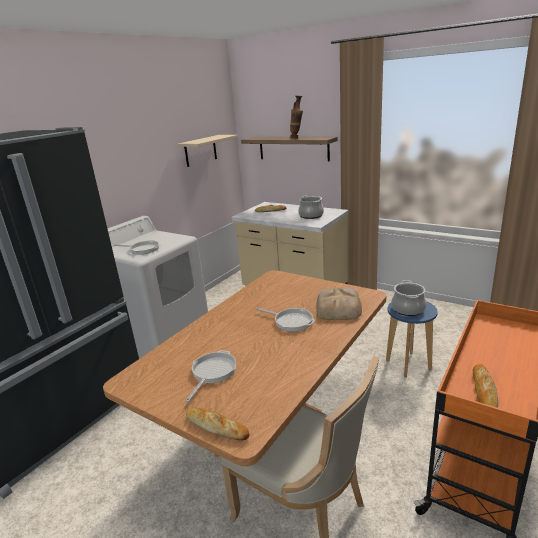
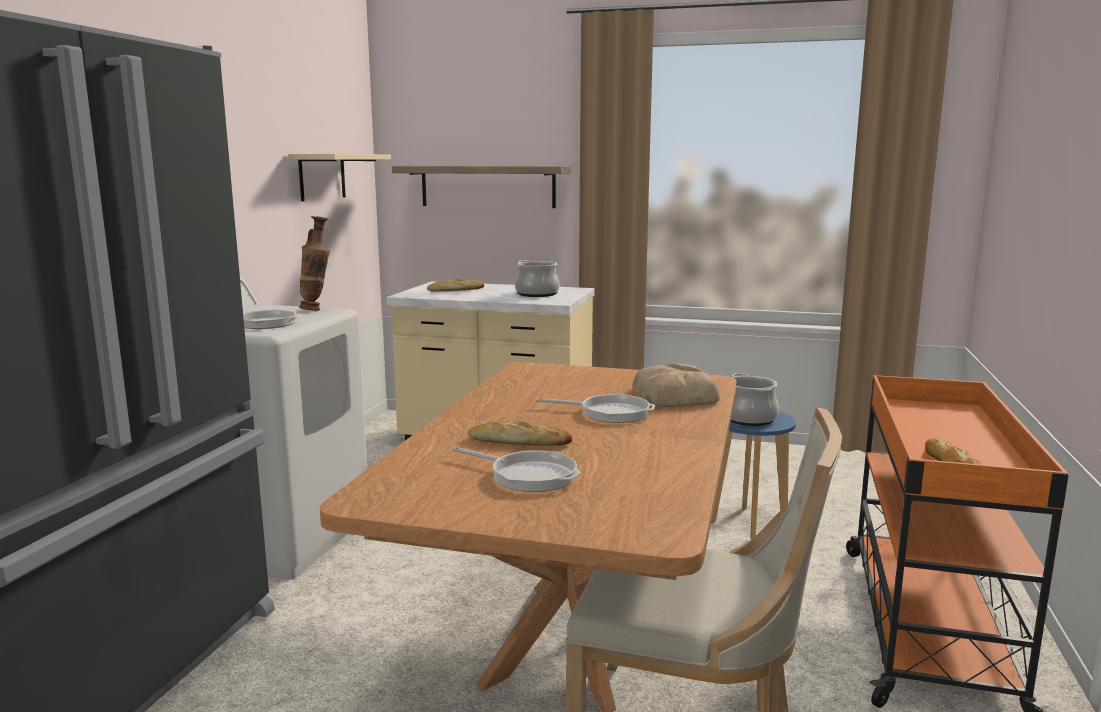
camera: 20 degrees left, 10 degrees down
(212, 372) = (528, 475): frying pan -> frying pan turned 120 degrees clockwise
(217, 427) = (602, 530): bread -> bread (519, 441)
(297, 138) = (501, 165): vase -> vase (317, 310)

